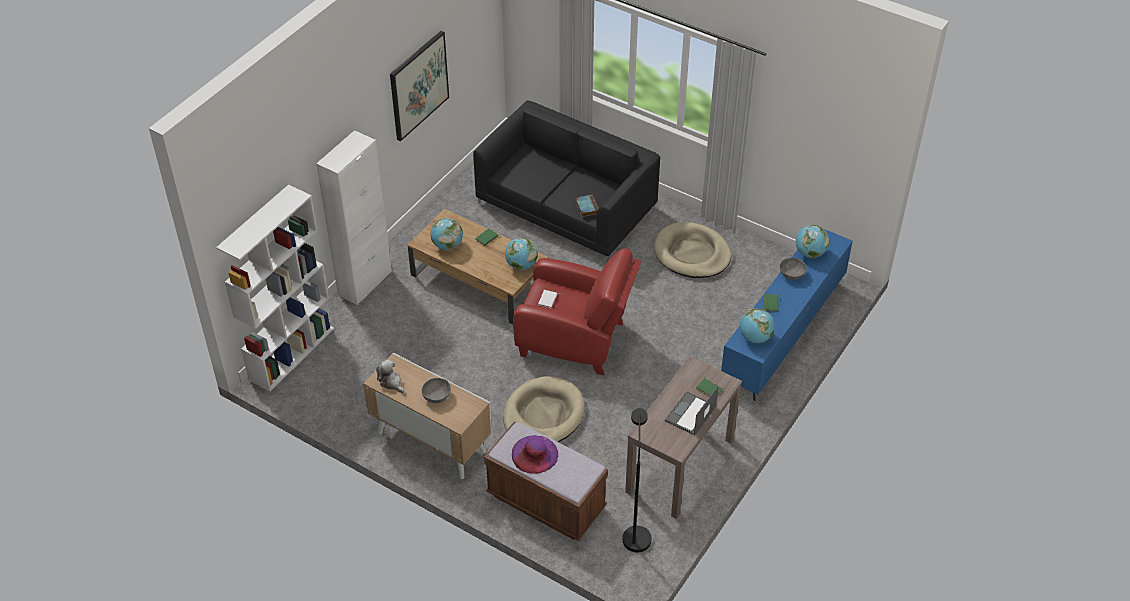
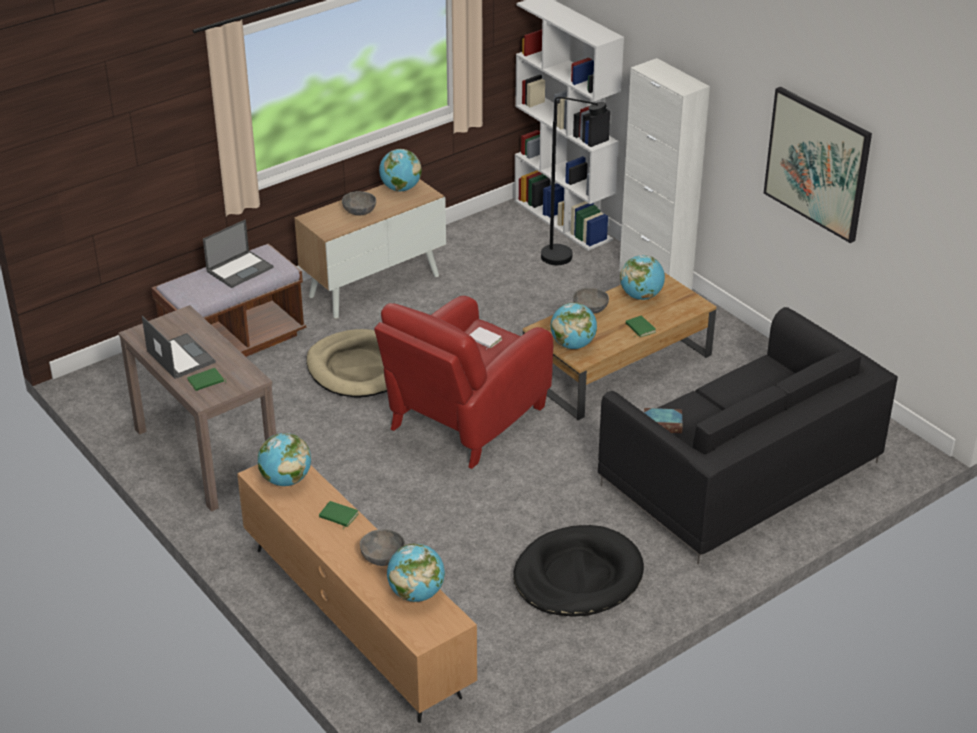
camera: 110 degrees right, 10 degrees down
(391, 382) = (400, 189): plush toy -> globe
(475, 266) = (590, 309): none -> grey bowl
(534, 454) = (240, 269): purple hat -> laptop
(635, 533) = (142, 395): black floor lamp -> black floor lamp (565, 258)
(692, 253) = (577, 576): beige dog bed -> black dog bed
(782, 335) = (356, 621): blue tv stand -> brown tv stand

